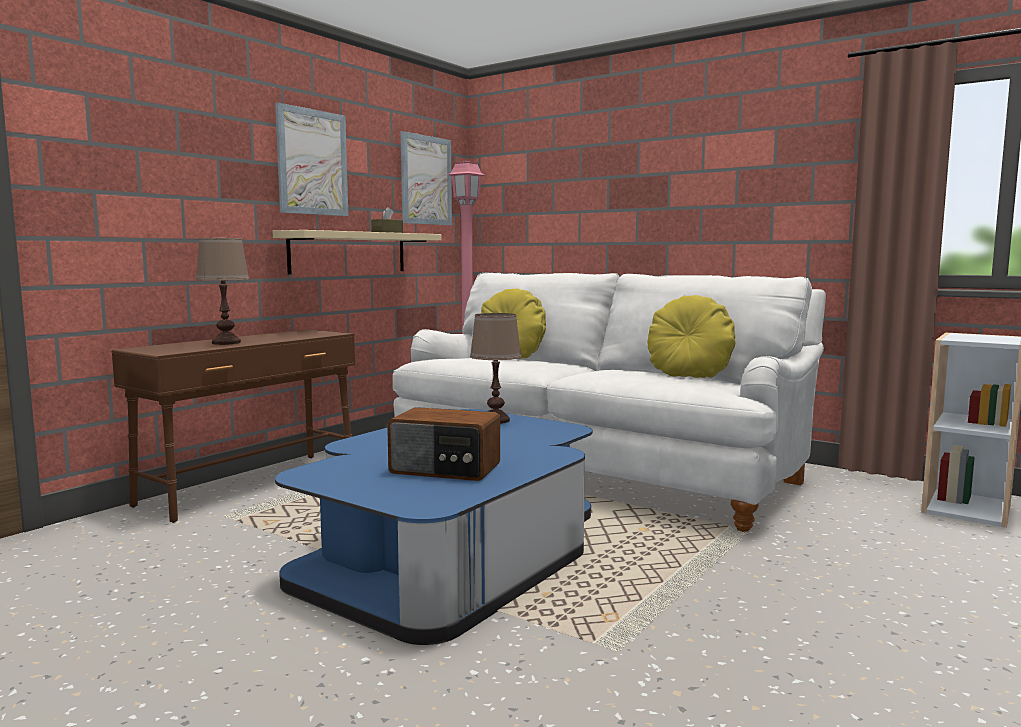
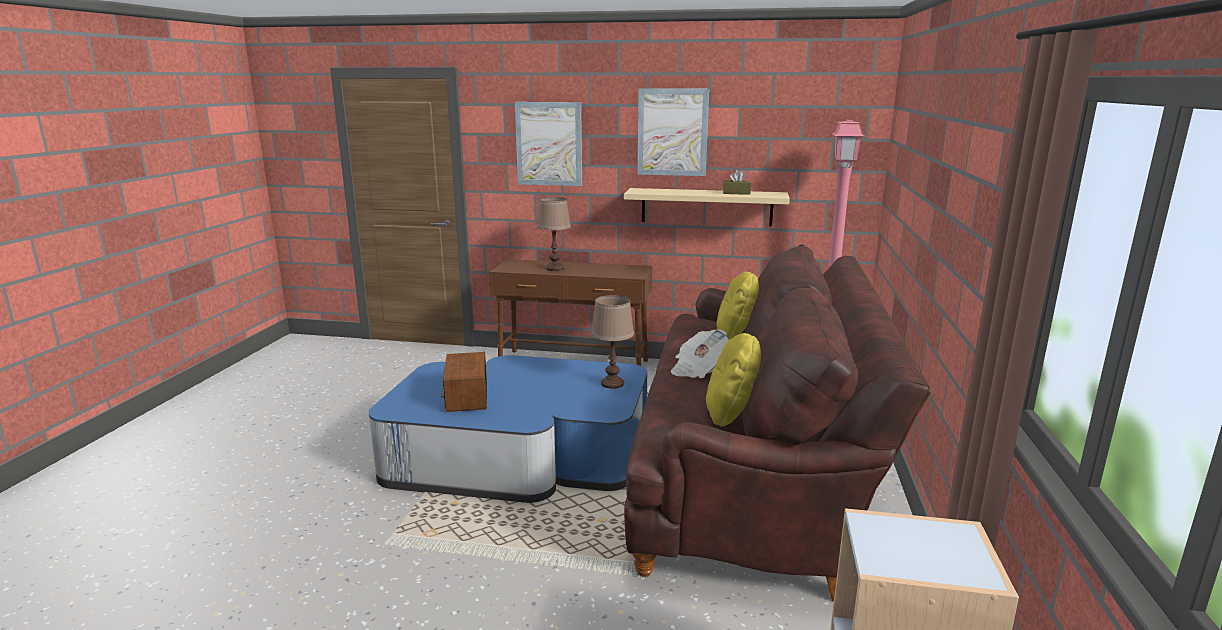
camera: 65 degrees right, 10 degrees up
(426, 180) = (815, 138): picture -> picture (549, 144)
(581, 369) = (699, 369): none -> newspaper
(599, 467) = (755, 469): white sofa -> brown sofa

